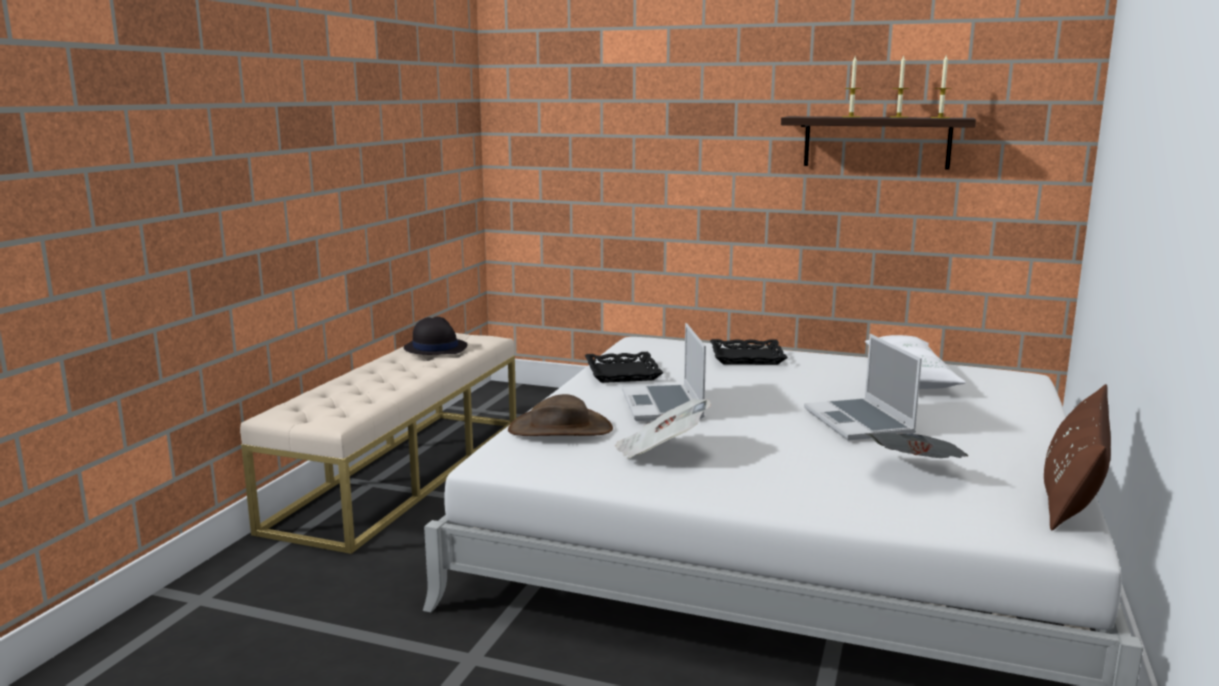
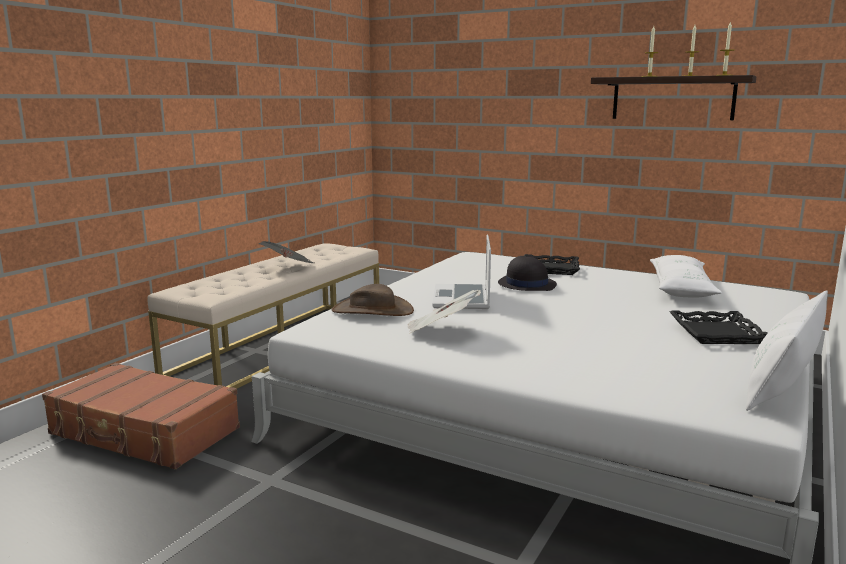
camera: 10 degrees right, 0 degrees up
(271, 611) = (144, 432): none -> brown suitcase
(435, 348) = (315, 253): black hat -> black hat (526, 284)
(623, 373) = (445, 275): black tray -> black tray (718, 333)
(860, 422) = (618, 318): laptop -> none
(915, 471) = (645, 357): newspaper -> newspaper (289, 267)
(1072, 494) = (781, 383): brown pillow -> white pillow

